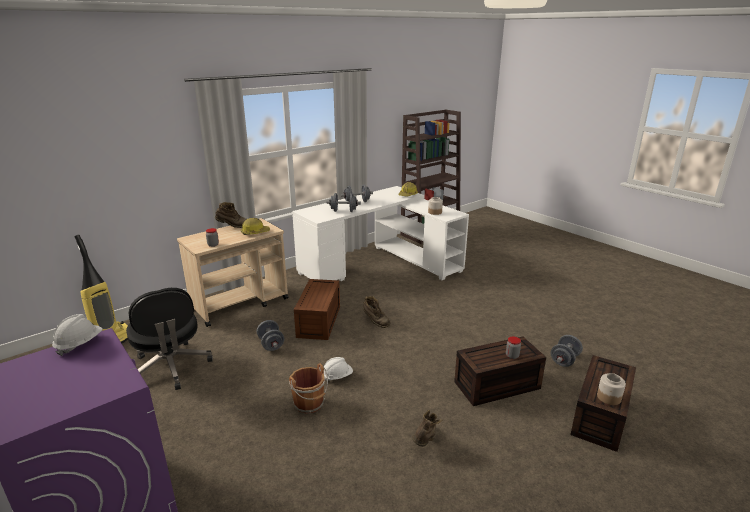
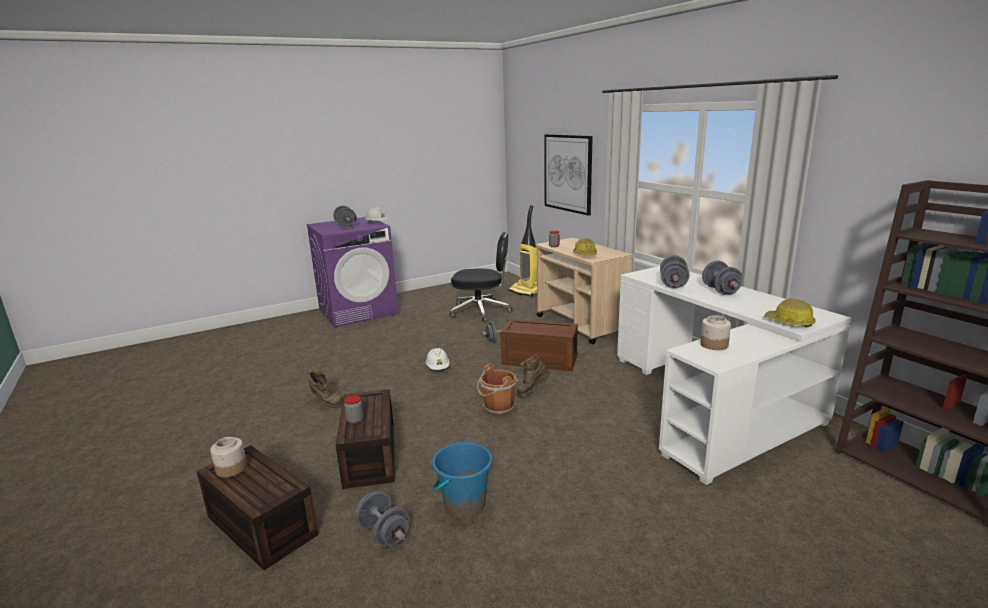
camera: 100 degrees right, 5 degrees down
(72, 377) = (346, 226): none -> grey dumbbell
(120, 177) = (567, 173): none -> picture
(171, 367) = (481, 311): black office chair -> black office chair turned 150 degrees counterclockwise
(232, 227) = (602, 248): brown boot -> none
(309, 404) = (407, 357): brown bucket -> brown bucket (497, 408)
(521, 336) = (464, 505): none -> blue bucket

